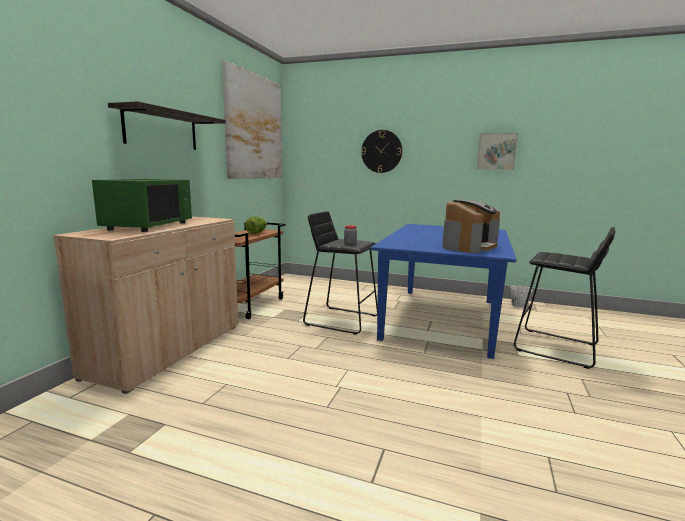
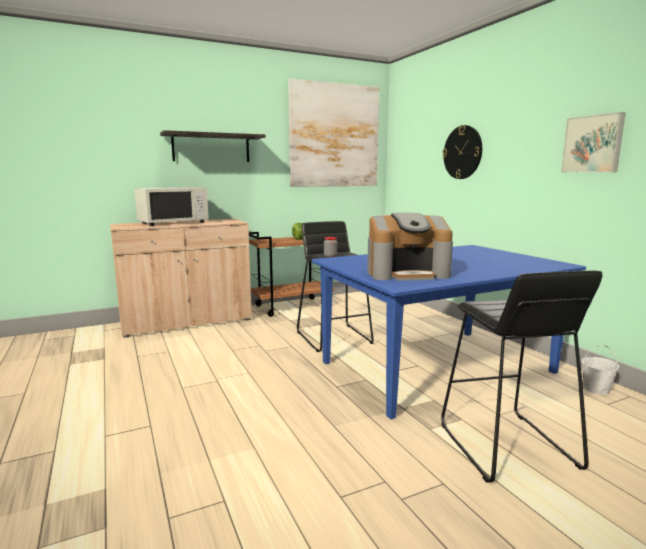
camera: 45 degrees right, 0 degrees up
(148, 226) = (173, 223): green microwave -> white microwave

